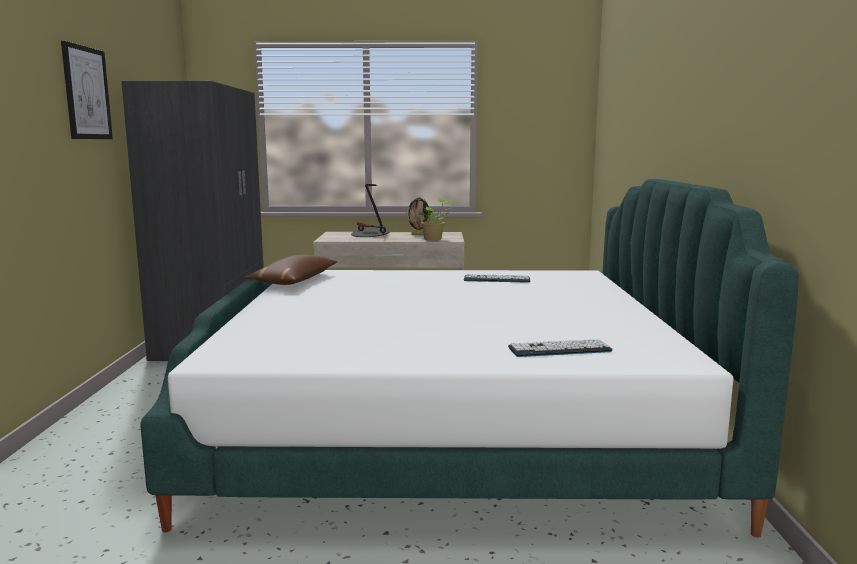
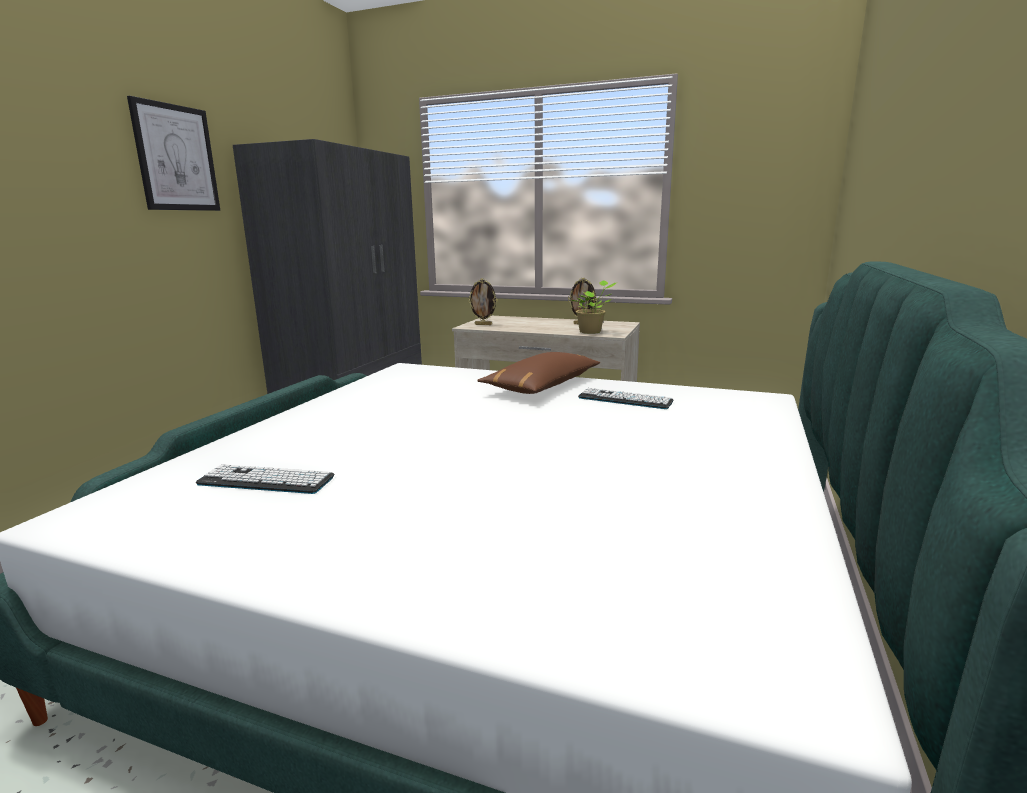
camera: 20 degrees right, 5 degrees up
(295, 281) = (380, 380): brown pillow -> brown pillow (543, 385)
(336, 238) = (483, 324): none -> picture frame
(370, 235) = (526, 322): table lamp -> none
(559, 349) = (570, 585): keyboard -> keyboard (266, 480)

